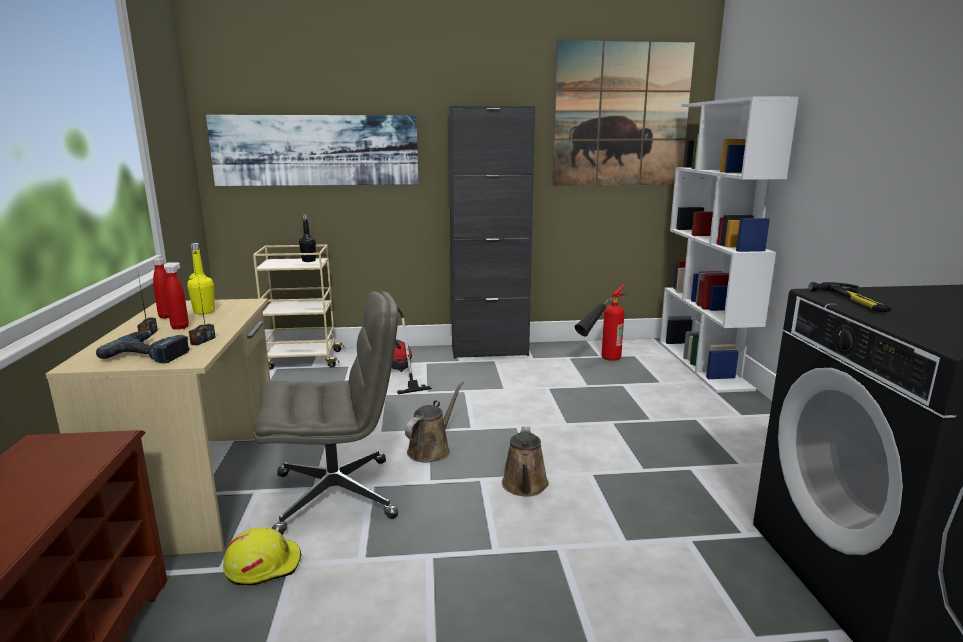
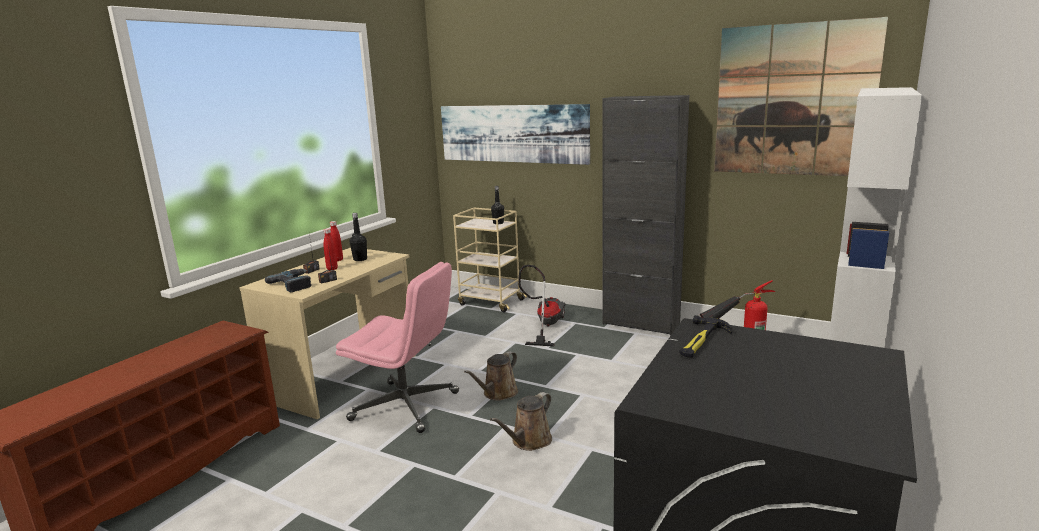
camera: 35 degrees right, 0 degrees up
(204, 312) = (360, 259): yellow bottle -> black bottle
(263, 565) = (327, 434): yellow hard hat -> none
(337, 495) = (406, 406): grey office chair -> pink office chair
(431, 449) = (498, 393): brown watering can -> brown watering can turned 150 degrees clockwise

